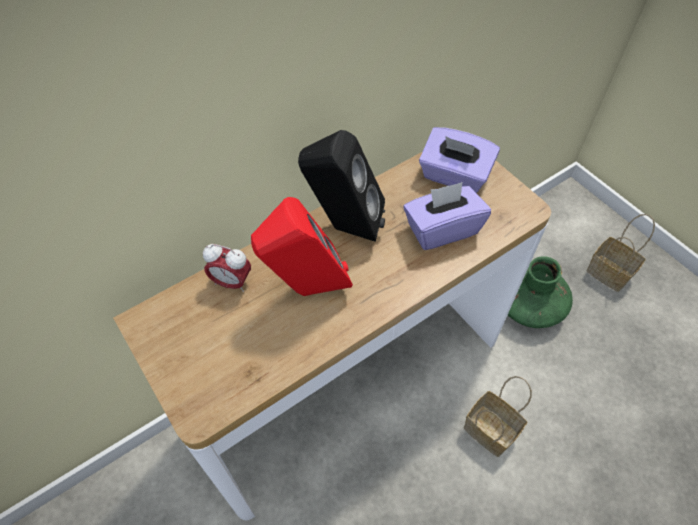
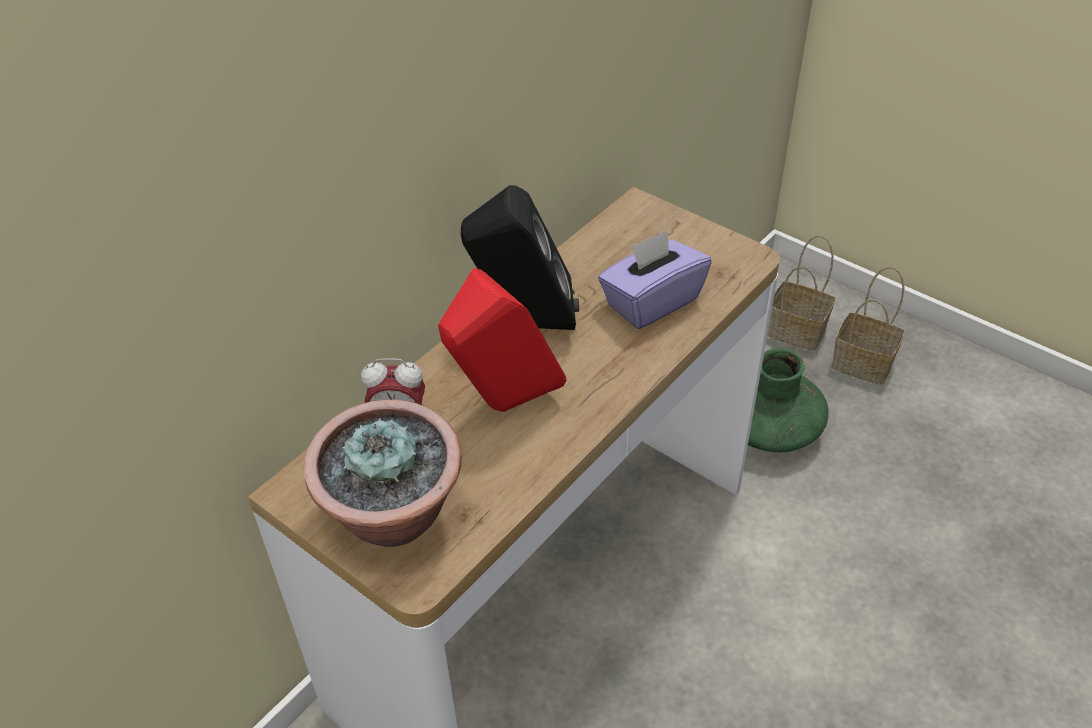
camera: 15 degrees left, 10 degrees down
(201, 360) = (394, 517): none -> potted plant
(454, 176) = (644, 239): purple tissue box -> none
(492, 431) = (773, 602): basket -> basket (798, 331)

